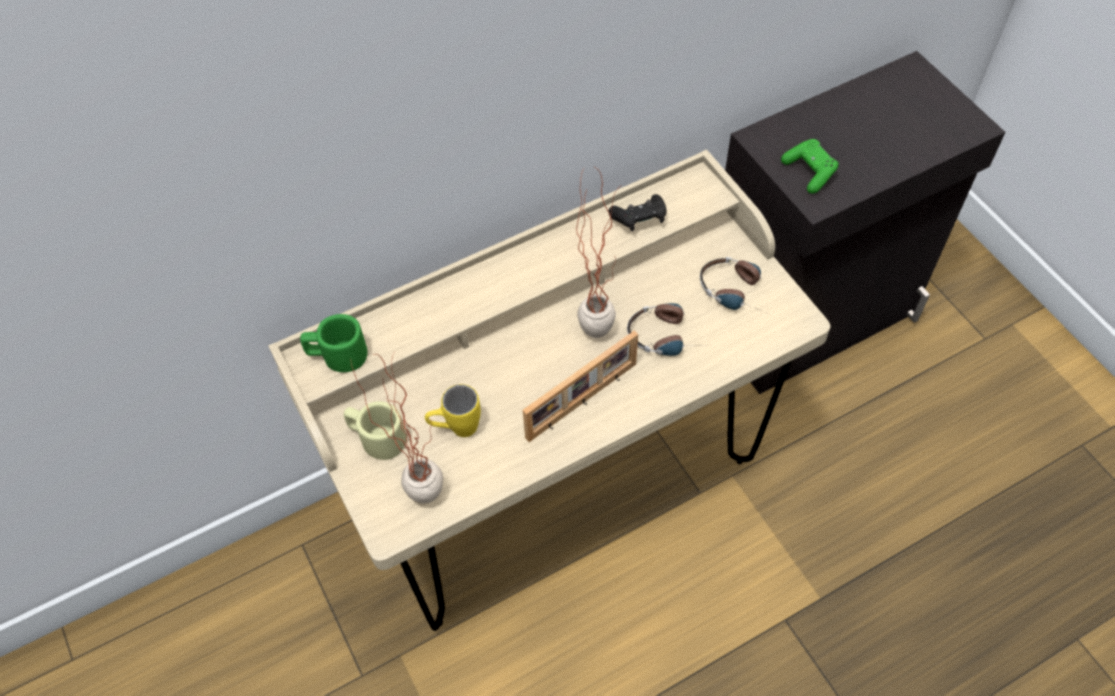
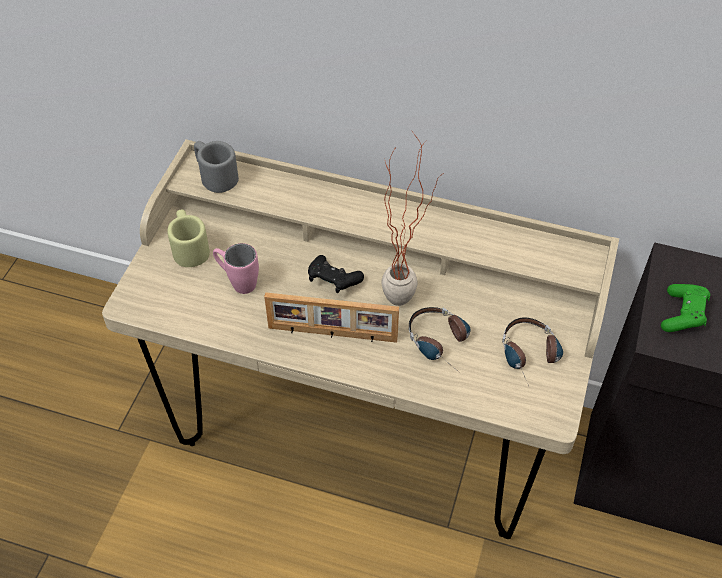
camera: 45 degrees right, 5 degrees down
(337, 355) = (215, 176): green mug -> grey mug
(419, 484) = (177, 294): potted plant -> none
(456, 429) = (237, 282): yellow mug -> pink mug
(639, 220) = (507, 247): black game controller -> black game controller (333, 281)

